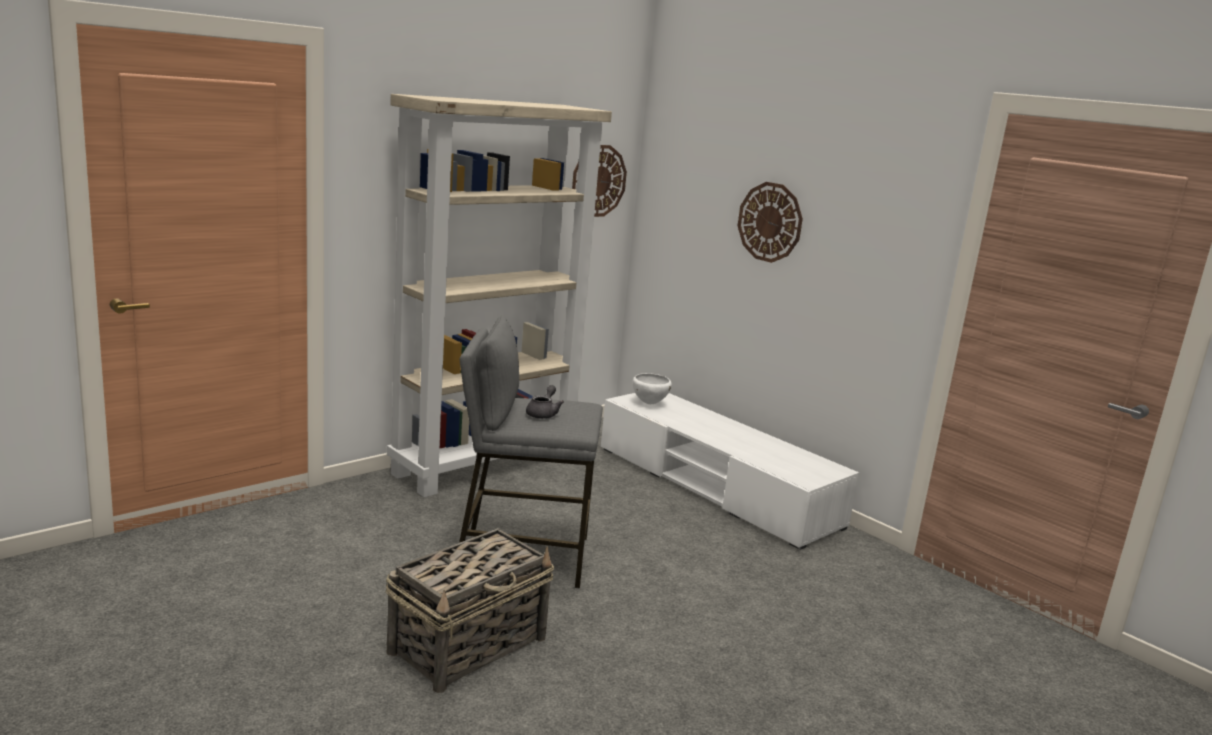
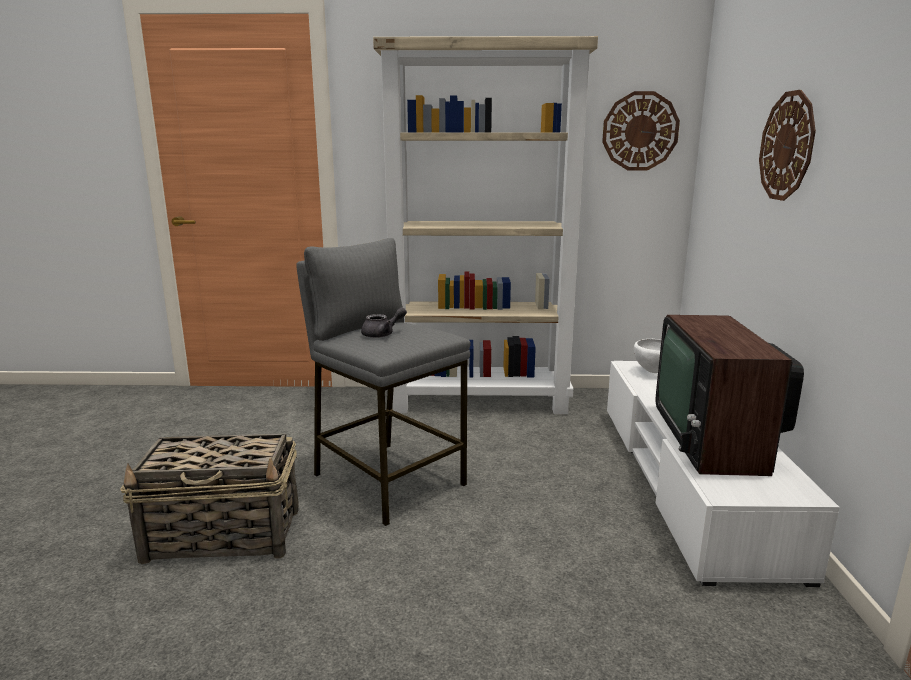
camera: 45 degrees right, 0 degrees up
(754, 445) = (716, 436): none -> television

